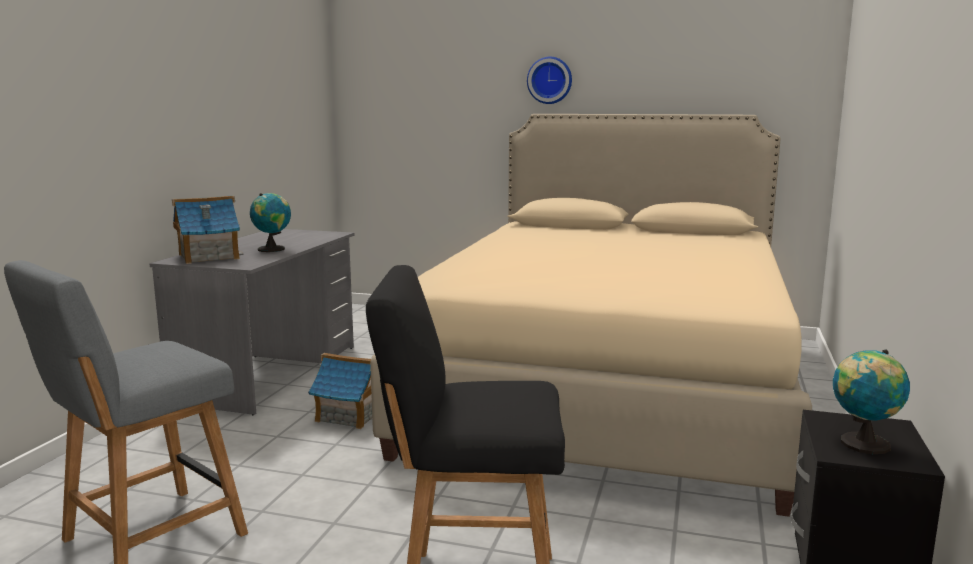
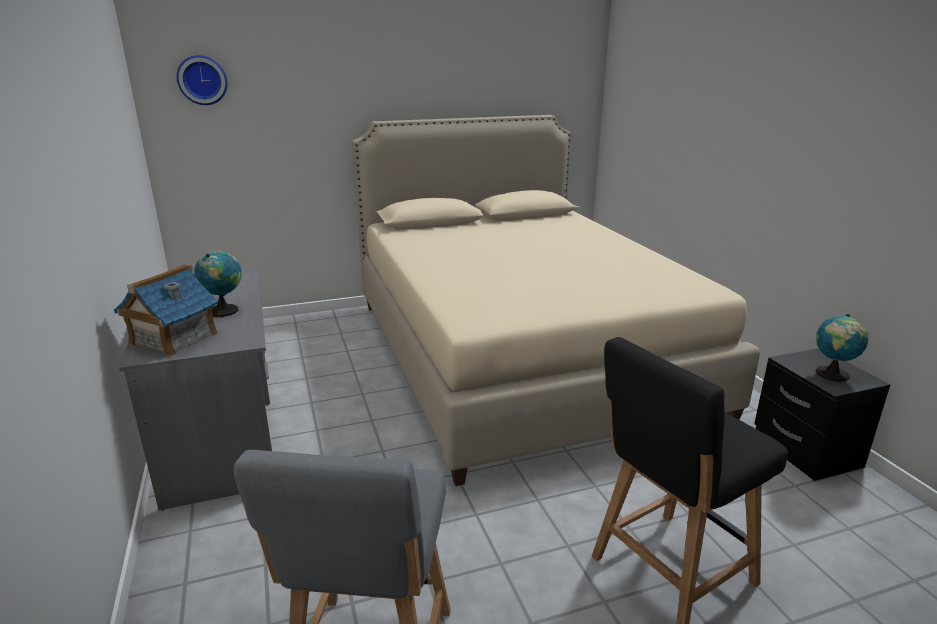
camera: 35 degrees left, 10 degrees up
(351, 415) = (367, 452): toy house -> none
(550, 80) = (382, 88): wall clock -> wall clock (202, 80)

